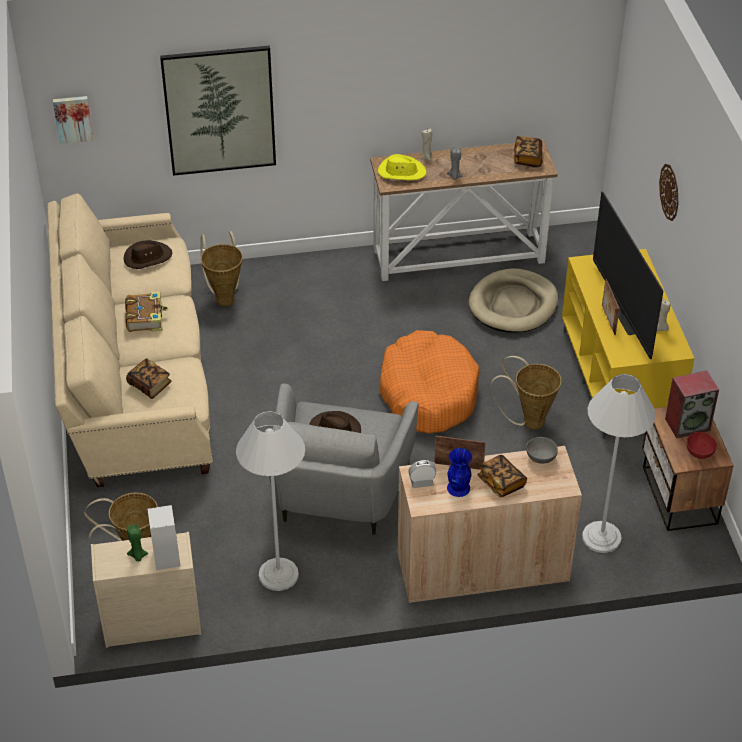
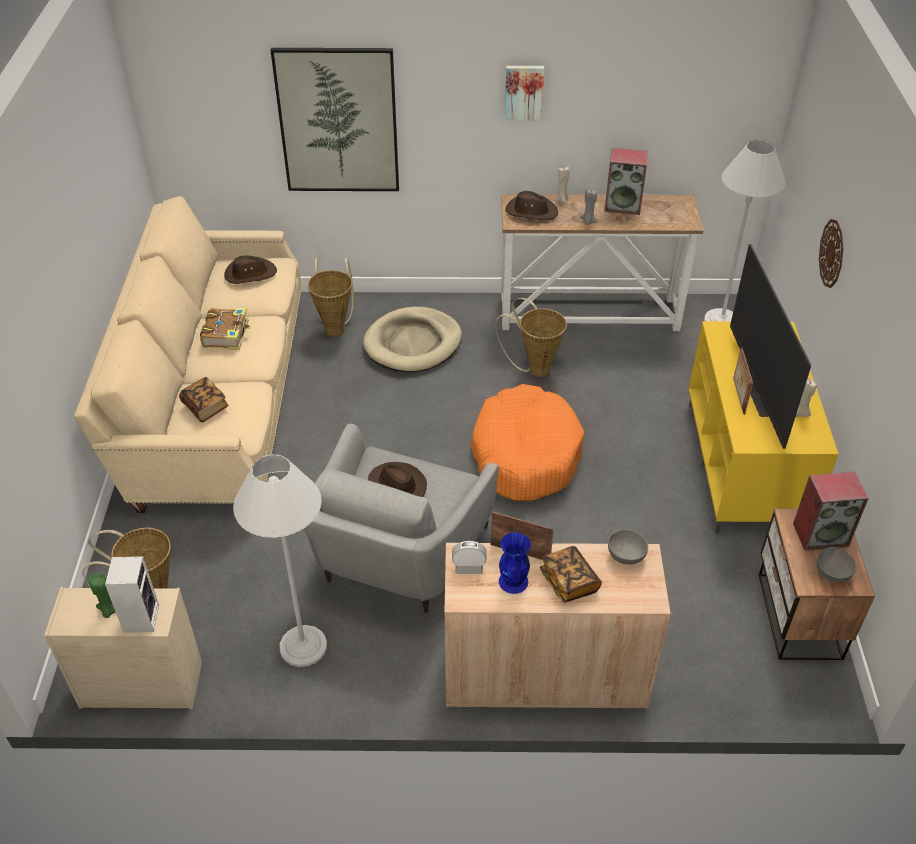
camera: 10 degrees right, 0 degrees up
(73, 118) = (180, 113): picture -> picture (524, 92)
(401, 172) = (531, 211): yellow hat -> brown hat
(483, 157) = (623, 205): none -> speaker
(513, 304) = (638, 370): beige dog bed -> beige dog bed (413, 343)
(527, 158) = (672, 211): book -> none
(528, 420) = (632, 501): basket -> basket (535, 368)
(601, 537) = (696, 656): white floor lamp -> white floor lamp (721, 321)
(700, 452) = (833, 572): red bowl -> grey bowl

